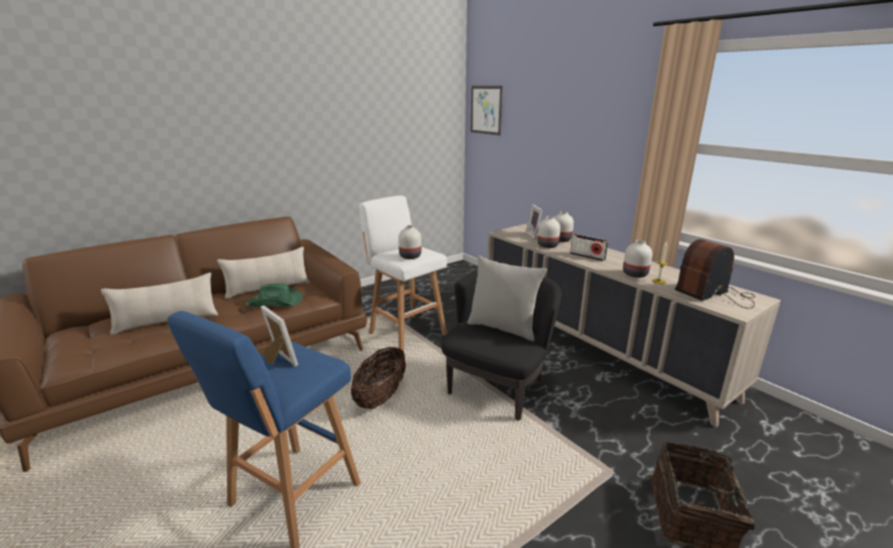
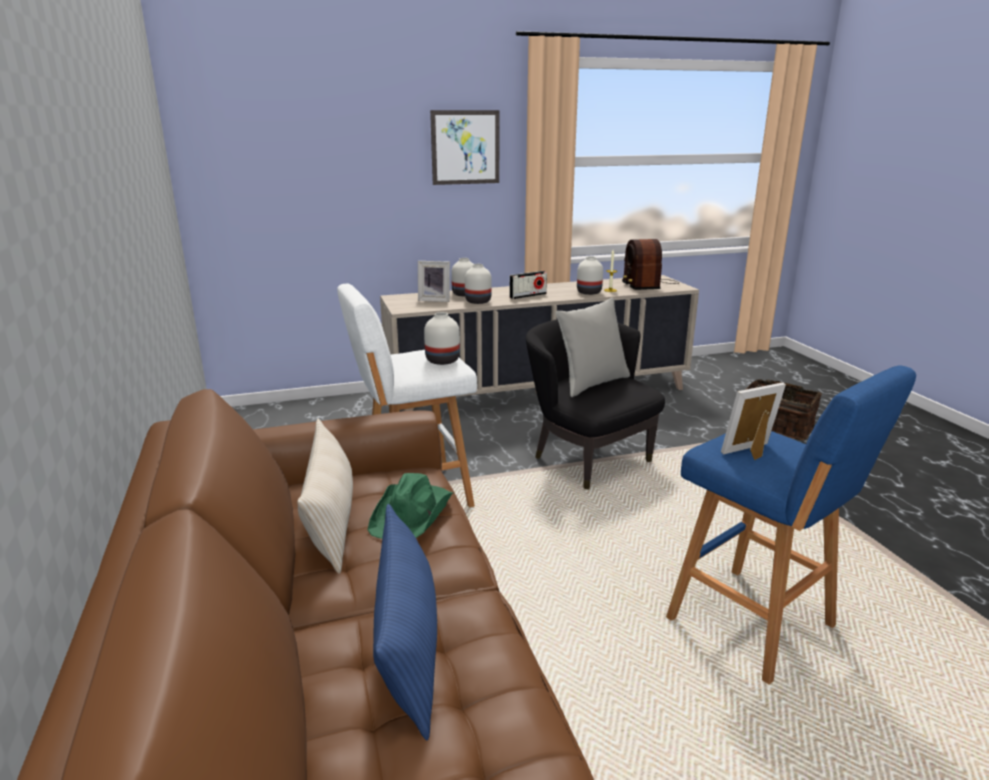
camera: 70 degrees left, 0 degrees up
(167, 322) = (408, 648): beige pillow -> blue pillow
(381, 397) = (572, 536): basket -> none
(486, 110) = (229, 140): picture -> picture (465, 147)

